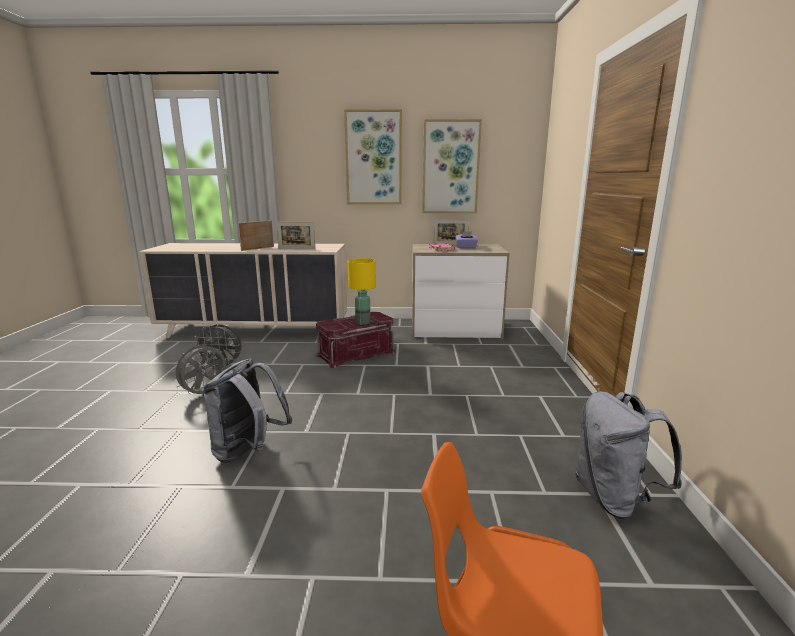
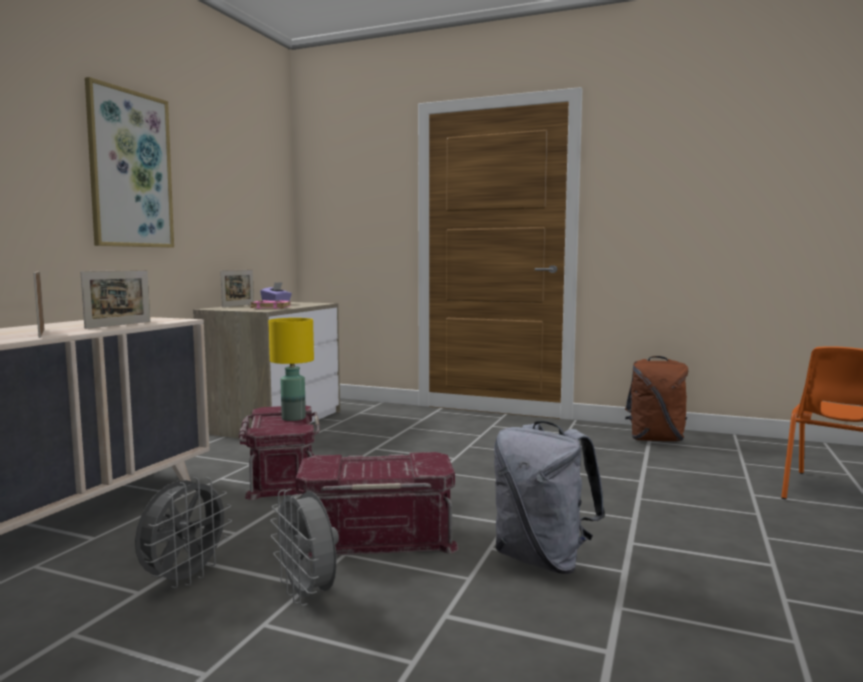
camera: 70 degrees left, 10 degrees down
(275, 395) = (377, 536): none -> red storage box
(450, 167) = (220, 197): picture -> none
(614, 499) = (655, 439): grey backpack -> brown backpack

